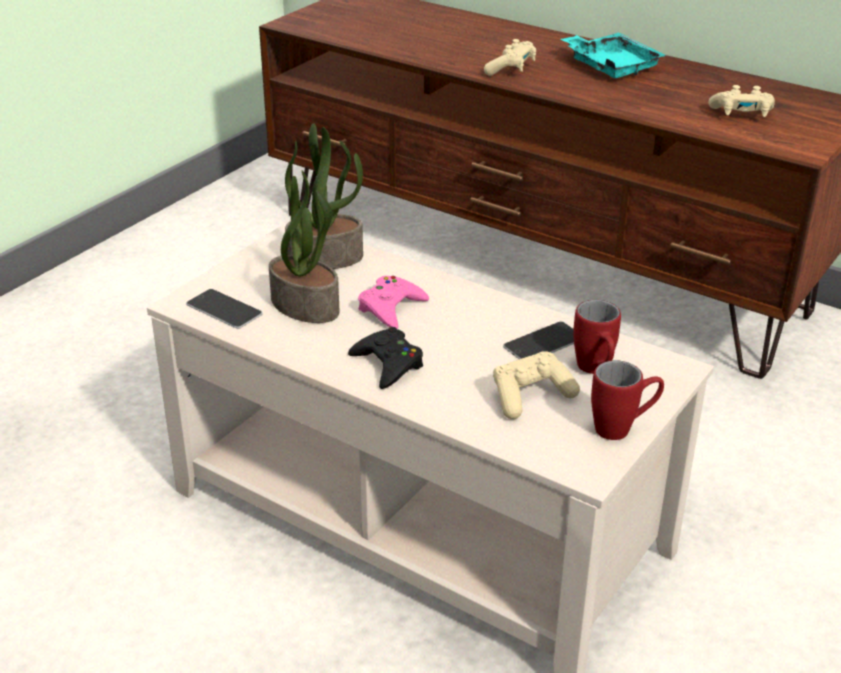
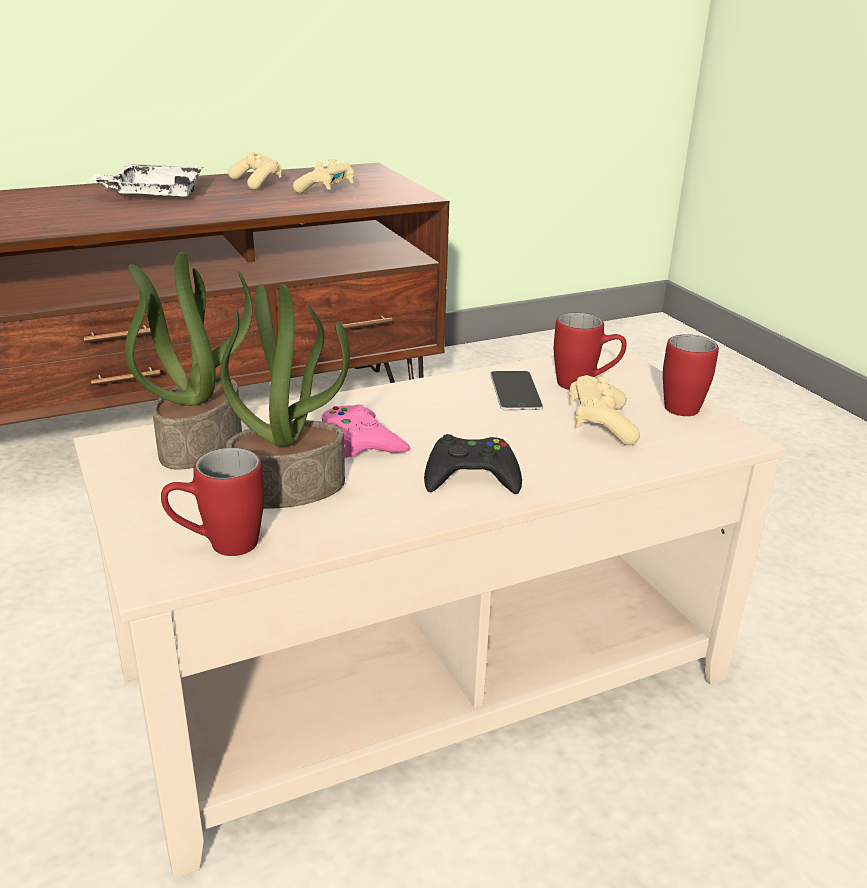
camera: 60 degrees left, 5 degrees down
(224, 309) = (218, 546): phone -> red mug
(511, 69) = (72, 219): beige game controller -> beige game controller (256, 183)
(611, 66) = (154, 194): turquoise tray -> white tray

